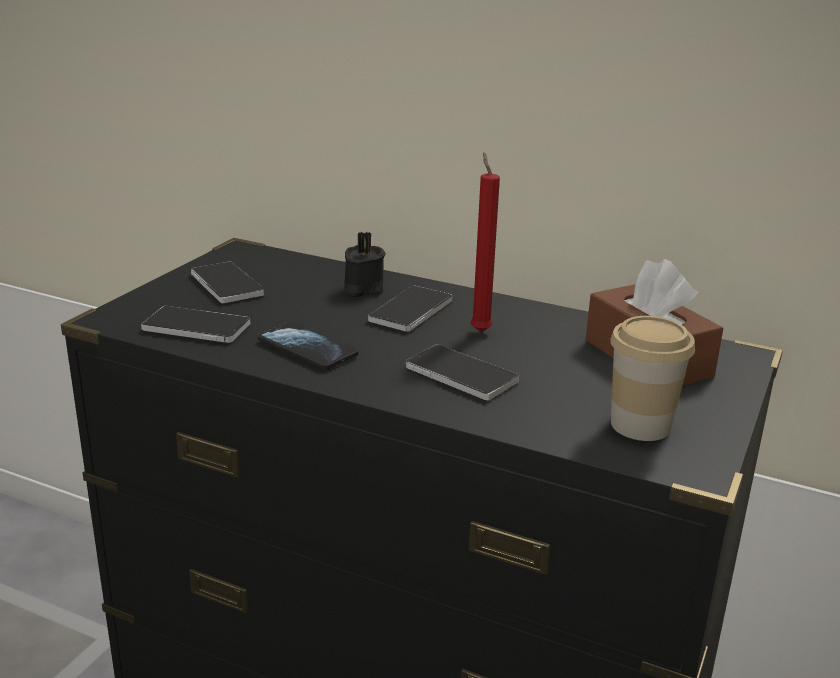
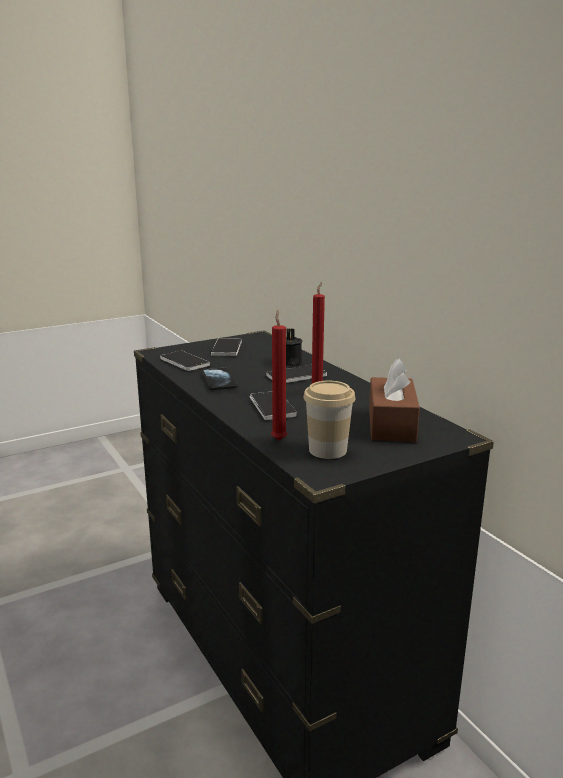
camera: 35 degrees right, 5 degrees down
(554, 428) = (279, 439): none -> red candle

